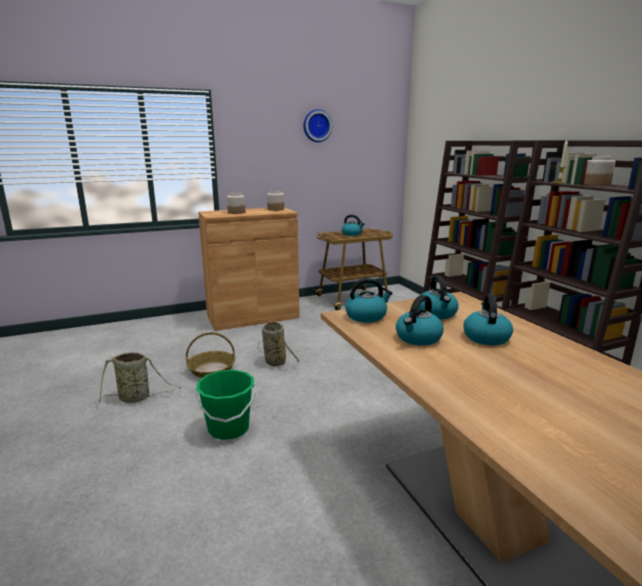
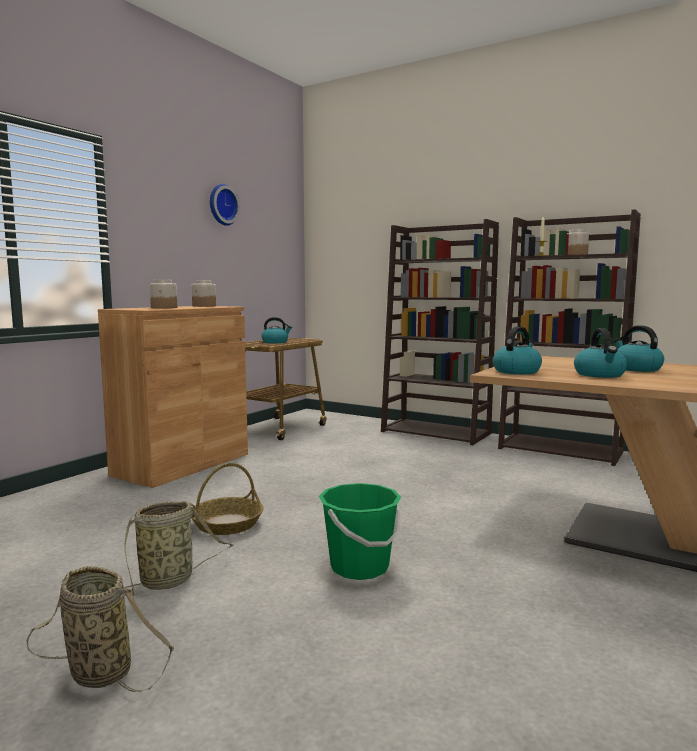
camera: 35 degrees left, 10 degrees down
(274, 361) = (294, 497): basket -> basket (96, 672)
(436, 314) = (560, 364): kettle -> none

